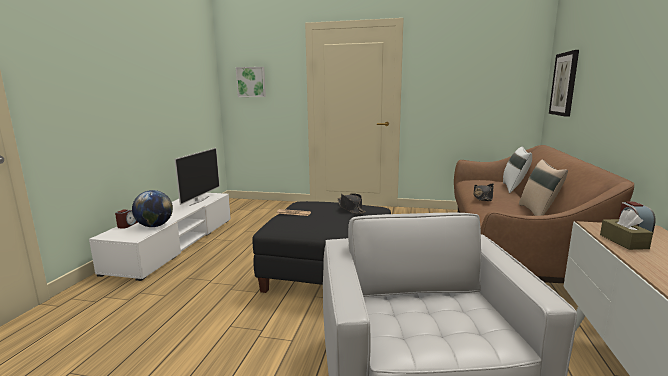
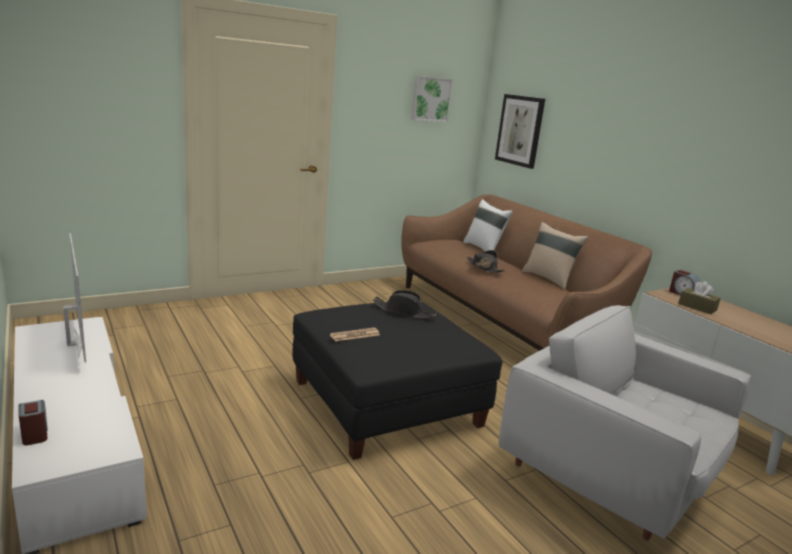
camera: 45 degrees left, 5 degrees up
(155, 226) = (102, 416): globe -> none
(251, 82) = (66, 89): picture -> picture (430, 99)

